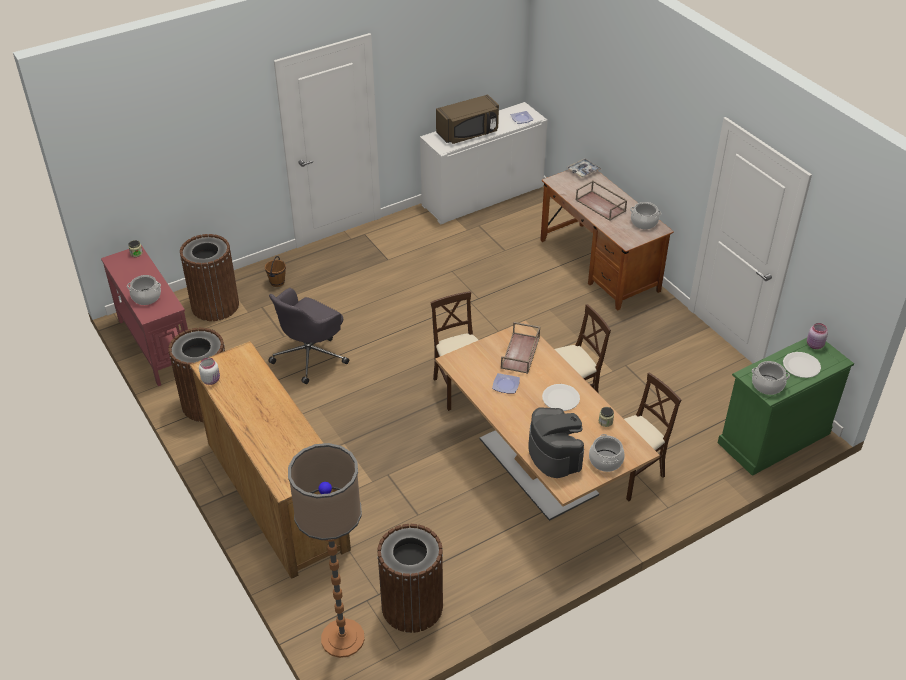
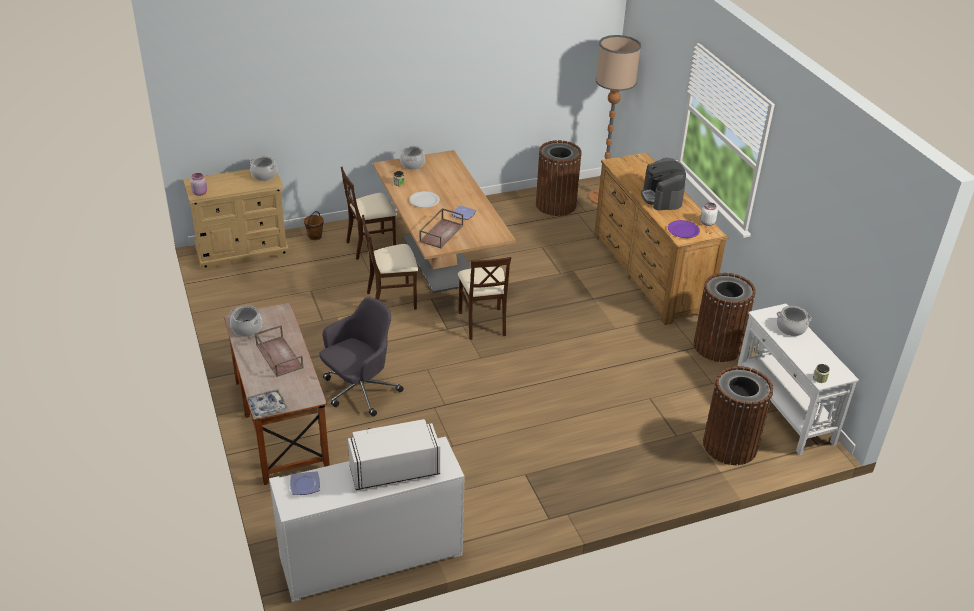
camera: 170 degrees left, 5 degrees down
(156, 344) = (783, 410): red console table -> white console table
(241, 364) = (683, 230): none -> purple plate
(277, 282) = (661, 464): brown bucket -> brown bucket (315, 236)
(310, 356) = (622, 374): grey office chair -> grey office chair (359, 391)
(468, 133) = (393, 469): brown microwave -> white microwave
(554, 454) = (446, 172): coffee machine -> coffee machine (662, 197)
(773, 438) = (242, 251): green dresser -> beige dresser
(801, 366) = (225, 182): white plate -> none

